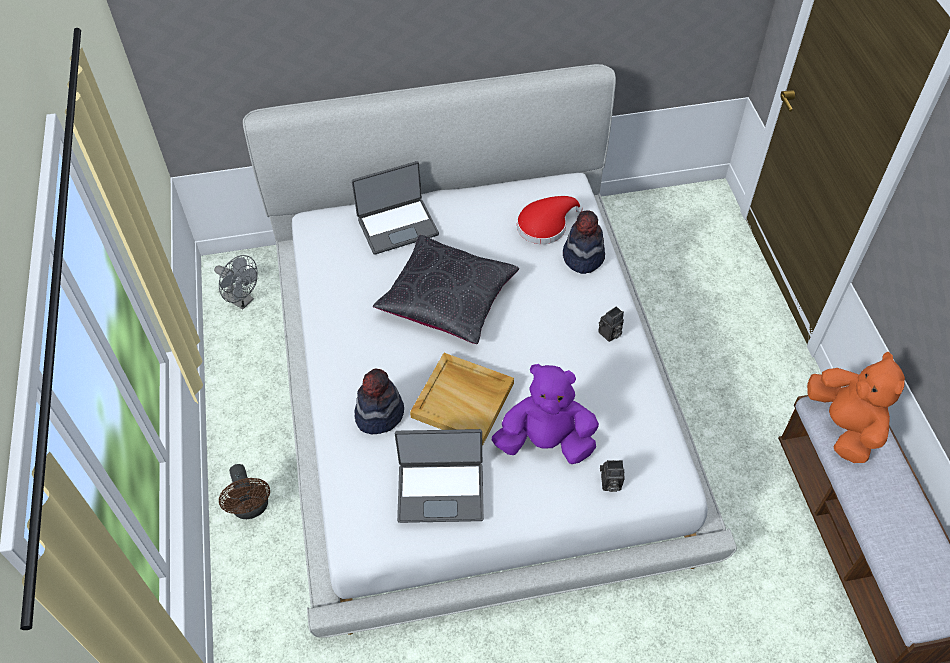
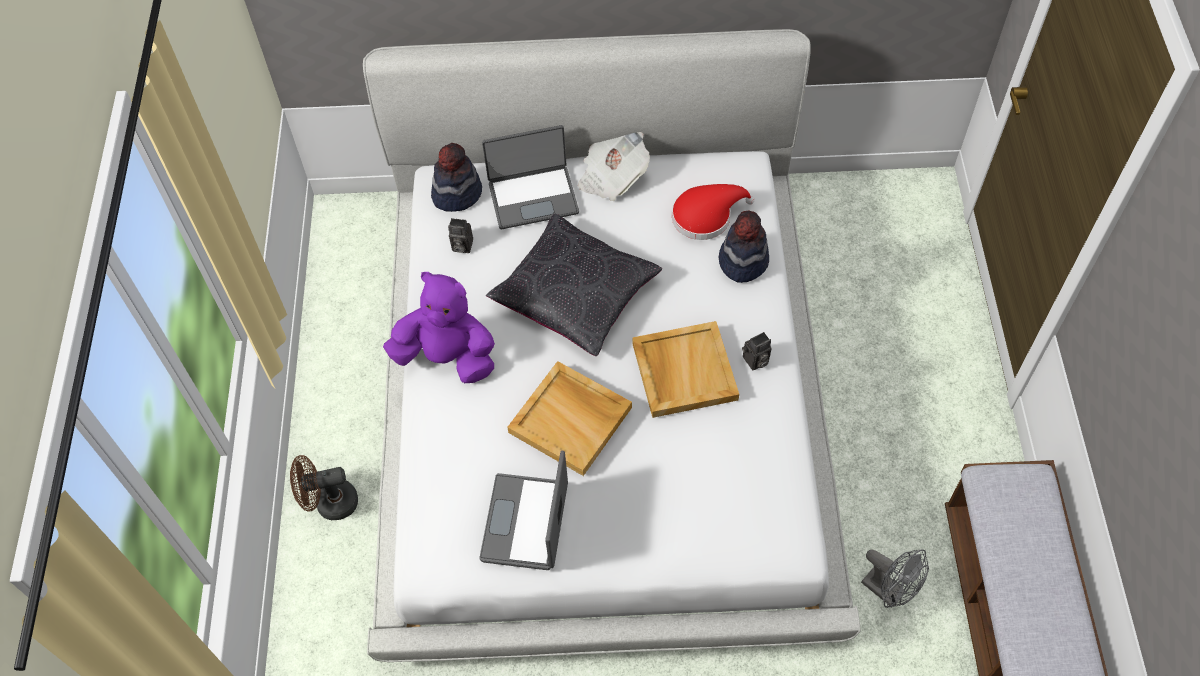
camera: 10 degrees right, 5 degrees up
(242, 300) = (353, 255): grey fan -> grey fan (889, 591)
(251, 508) = (329, 503): brown fan -> brown fan turned 90 degrees clockwise
(379, 414) = (474, 423): hat -> hat (456, 193)
(441, 491) = (527, 523): laptop -> laptop turned 90 degrees clockwise
(461, 203) = (612, 176): none -> newspaper
(546, 442) = (656, 481): purple plush toy -> purple plush toy (447, 357)
(551, 349) = (683, 371): none -> beige tray
(609, 484) = (718, 540): camera -> camera (461, 246)
(843, 426) = (1009, 508): orange plush toy -> none

